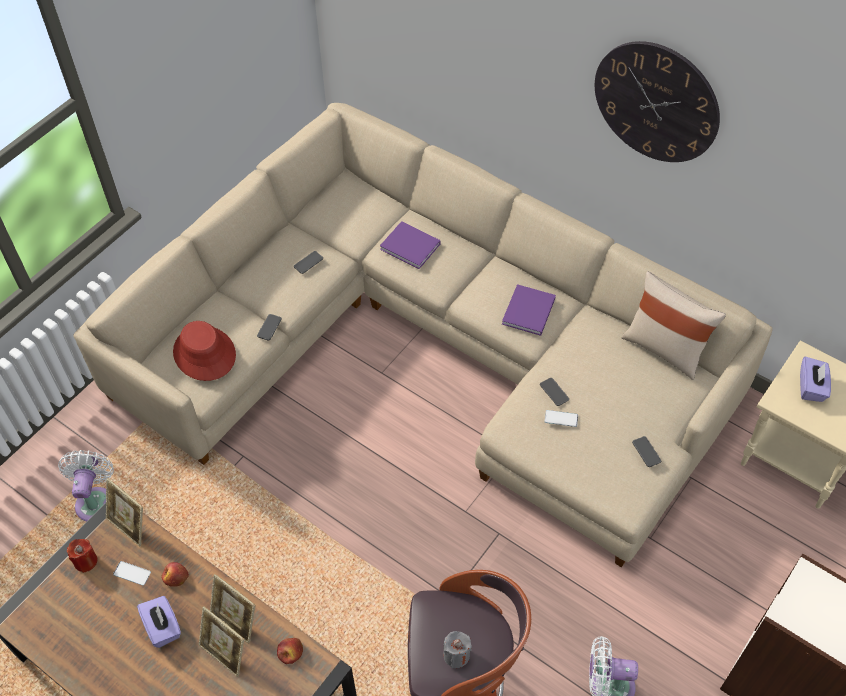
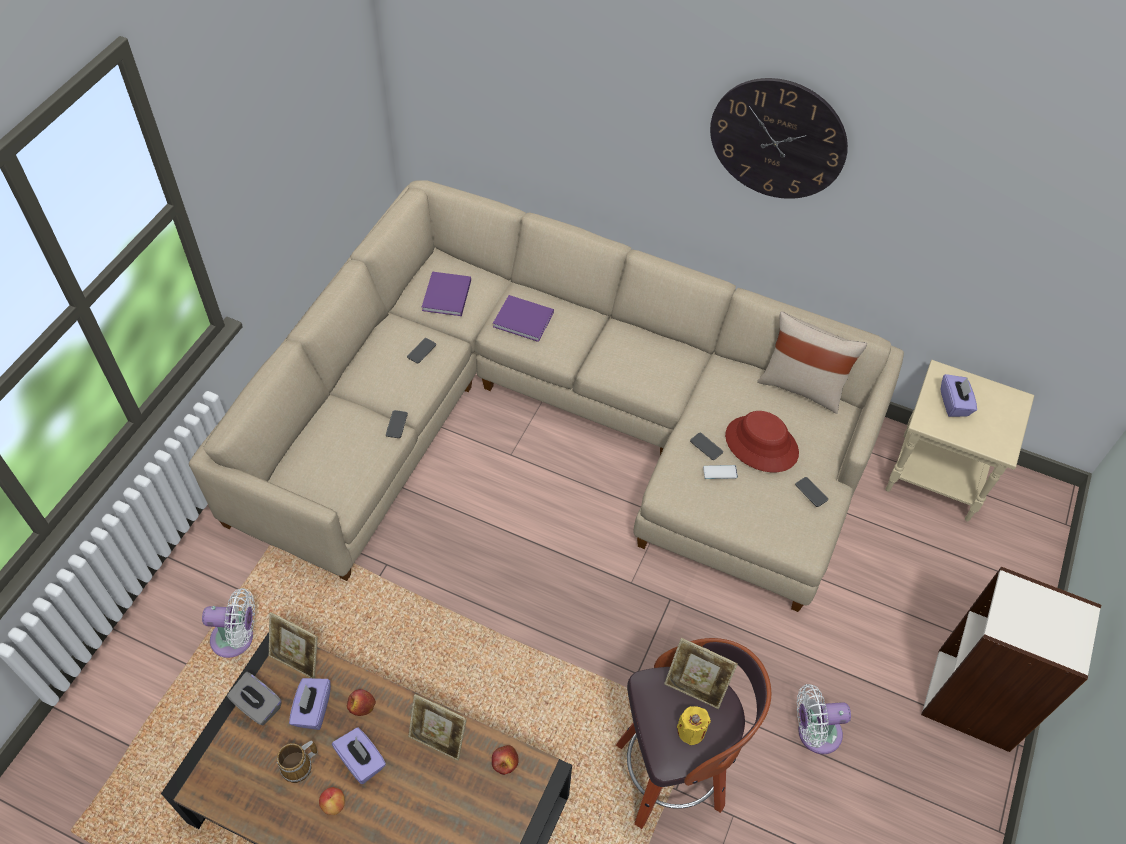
camera: 15 degrees left, 0 degrees up
(85, 561) = (258, 706): red candle -> grey tissue box
(96, 500) = (237, 639): white fan -> white fan turned 105 degrees clockwise
(108, 621) = (299, 767): none -> mug
(129, 661) = (333, 804): none -> apple
(132, 573) = (312, 710): phone -> purple tissue box
(204, 354) = (334, 462): red hat -> red hat (761, 445)
(225, 653) = (436, 775): picture frame -> picture frame (695, 687)
(456, 655) = (691, 731): grey candle -> yellow candle
(528, 312) = (659, 370): purple book -> purple book (446, 296)

